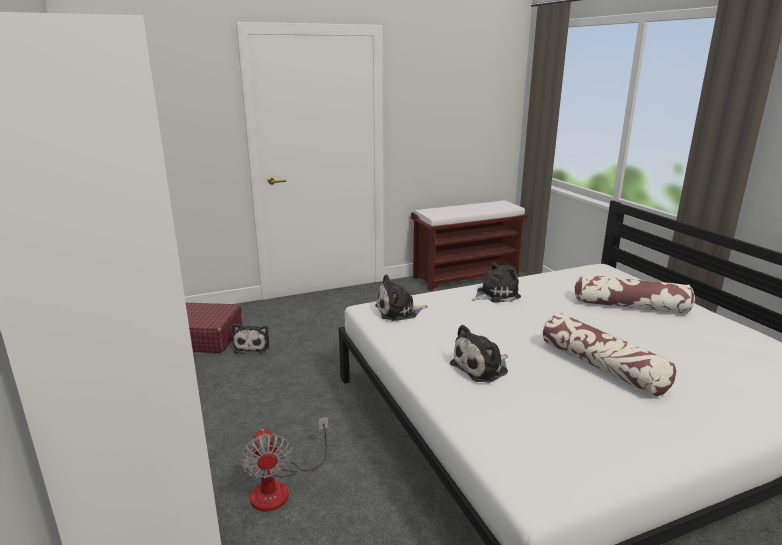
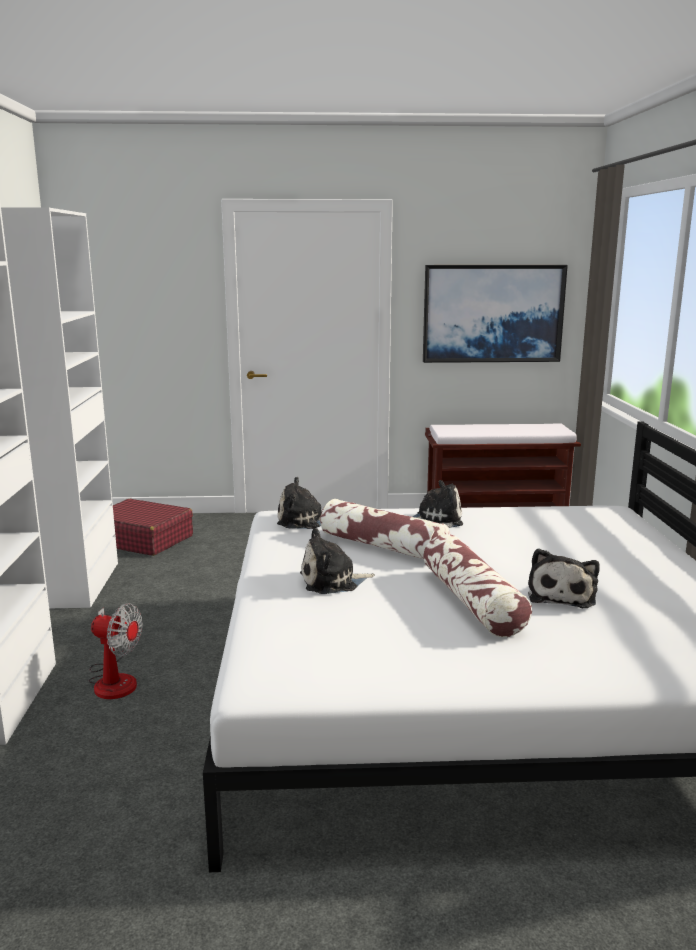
camera: 20 degrees right, 5 degrees down
(253, 345) = (189, 554): plush toy -> plush toy (561, 595)
(280, 487) = (114, 679): fan -> fan turned 75 degrees counterclockwise
(457, 119) = (492, 313): none -> picture
(630, 306) = (594, 552): pillow -> pillow (382, 546)

